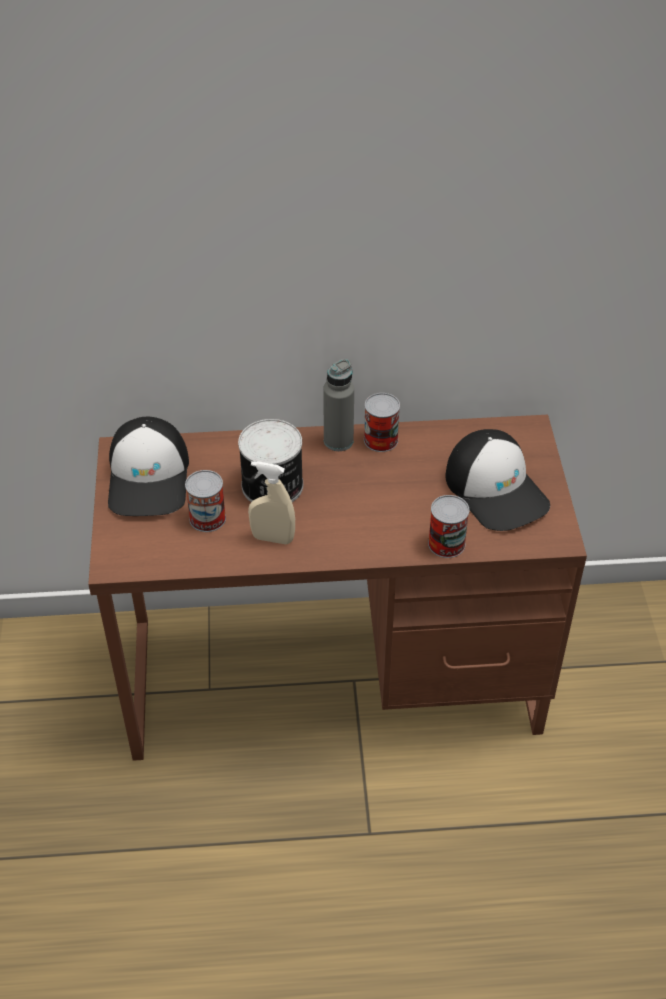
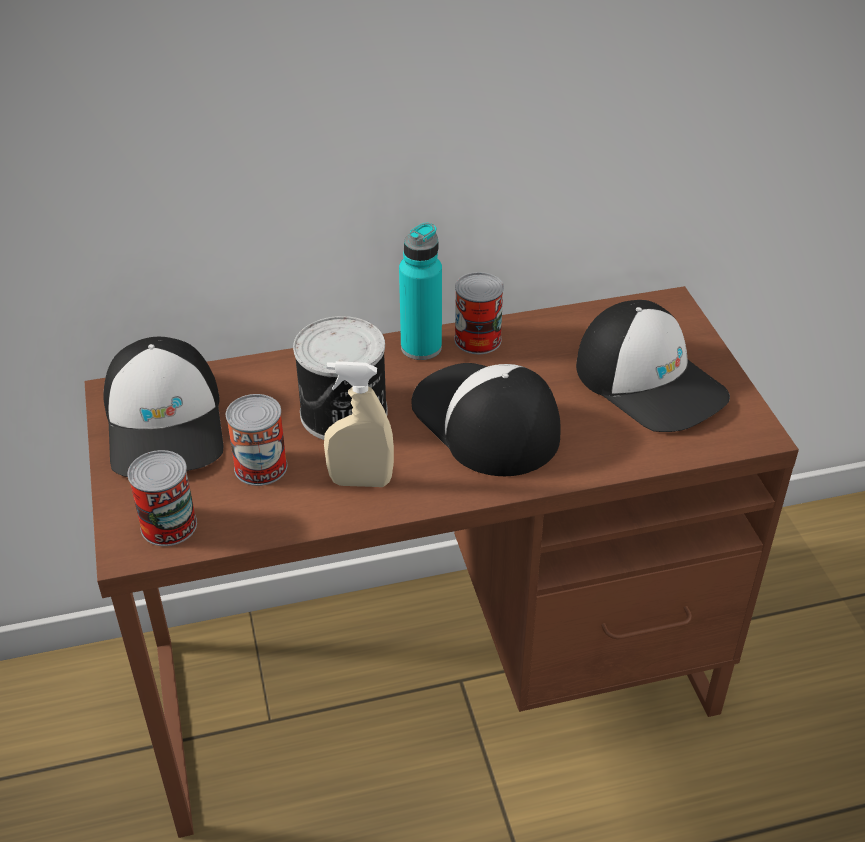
camera: 10 degrees left, 5 degrees down
(338, 441) = (421, 347): grey bottle -> turquoise bottle
(369, 505) = (484, 421): none -> cap
(446, 543) = (606, 458): can -> can (169, 525)

